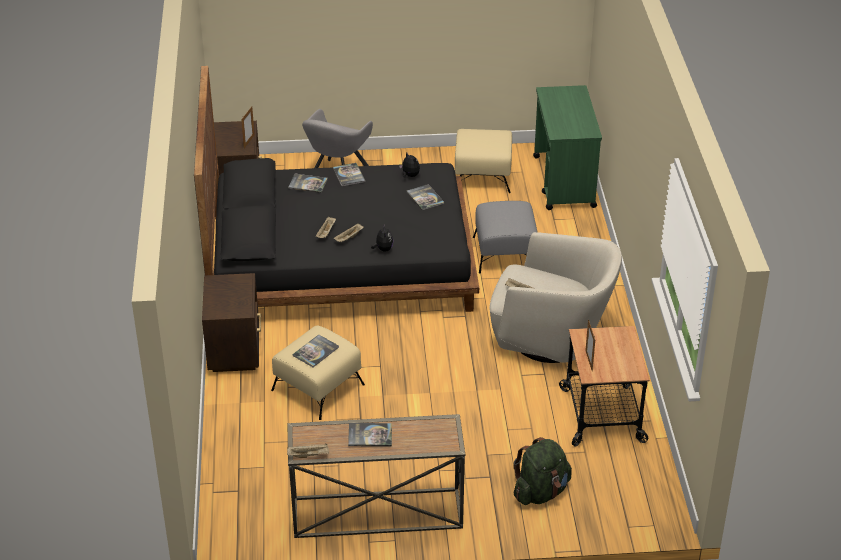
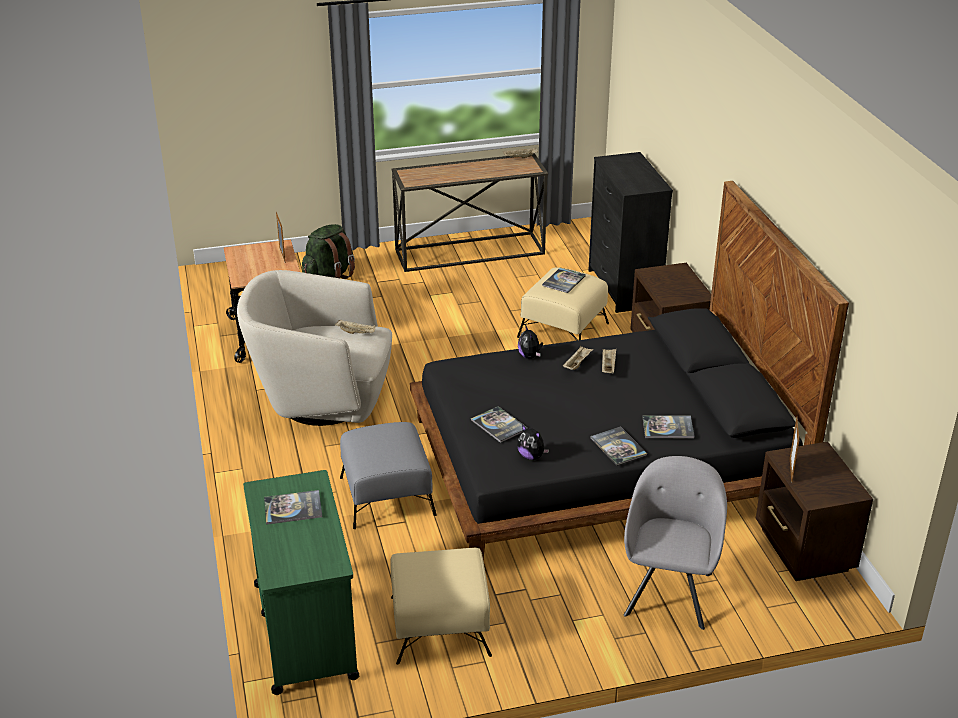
camera: 170 degrees right, 5 degrees down
(233, 434) = (623, 288): none -> black dresser
(370, 435) = (474, 171): book -> book (293, 508)

